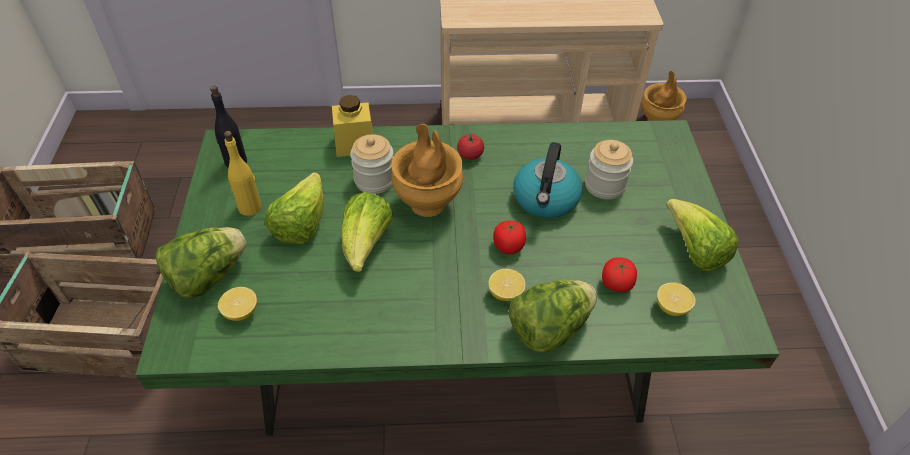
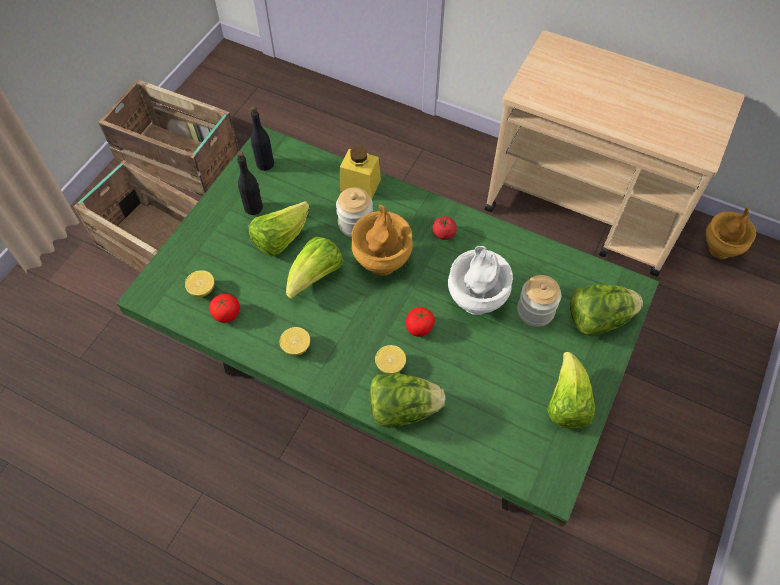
camera: 30 degrees right, 10 degrees up
(208, 276) = (196, 251): lettuce -> lettuce (598, 319)
(250, 207) = (254, 207): yellow bottle -> black bottle
(546, 200) = (477, 301): kettle -> white vase
(616, 283) = (480, 399): tomato -> tomato (227, 314)
(671, 307) = (509, 440): lemon -> lemon (296, 347)

